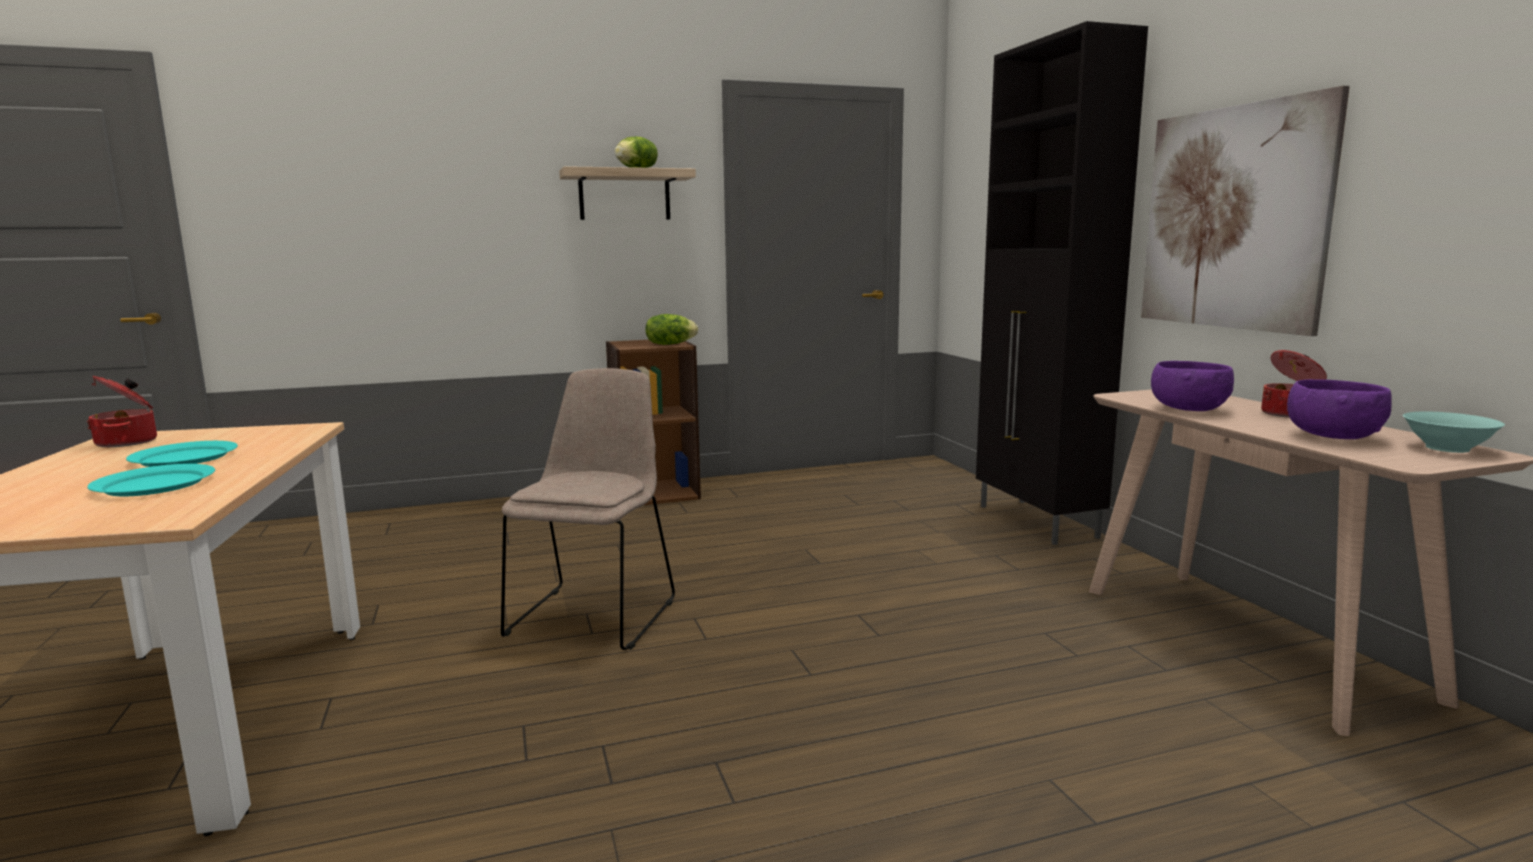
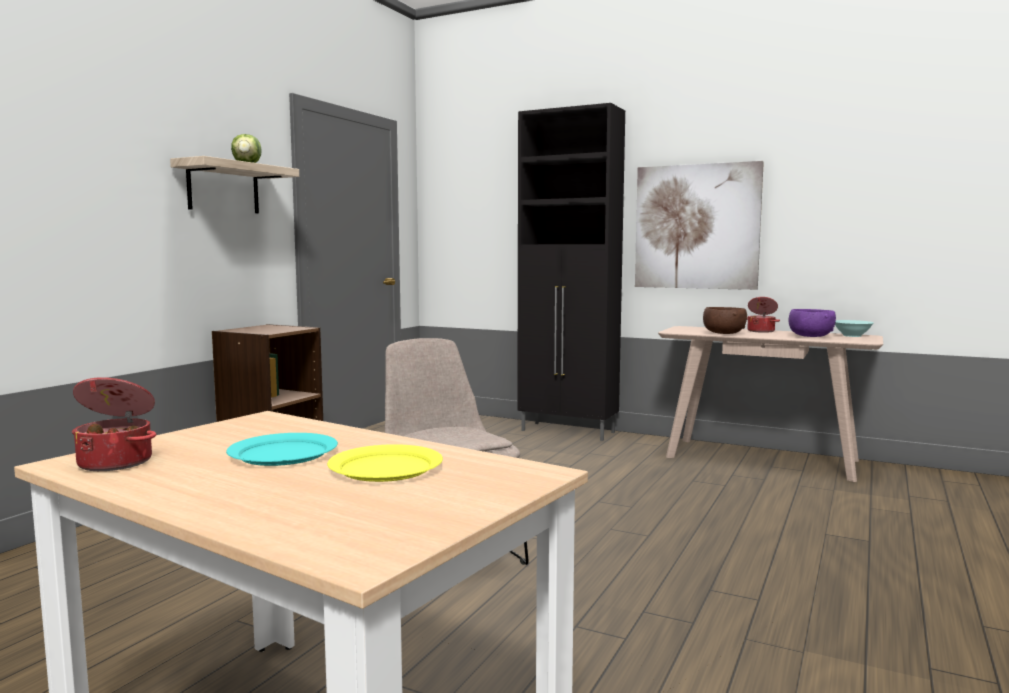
camera: 45 degrees left, 5 degrees down
(155, 484) = (386, 467): turquoise plate -> yellow plate
(670, 344) = (293, 328): lettuce -> none
(1188, 409) = (723, 333): purple bowl -> brown bowl

